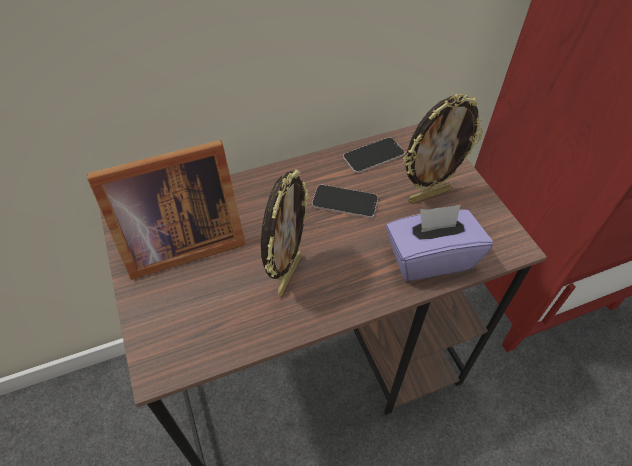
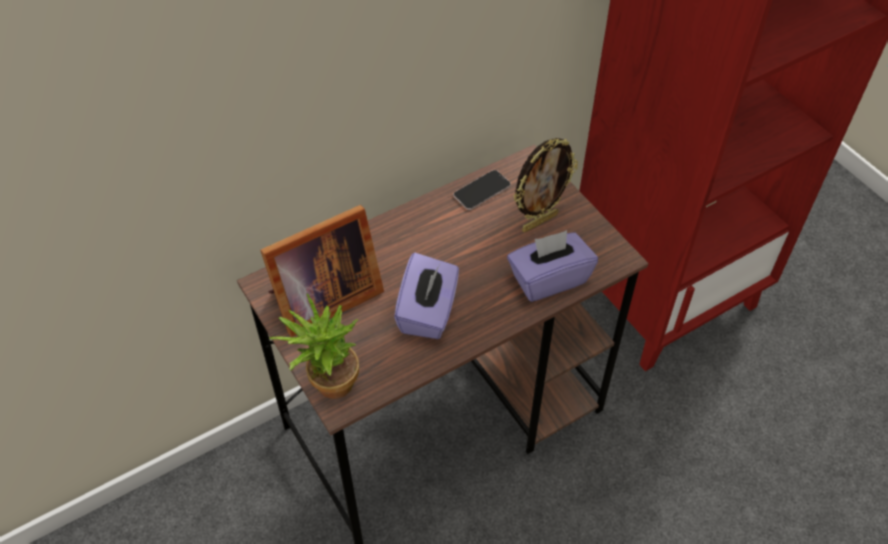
camera: 10 degrees left, 0 degrees up
(151, 341) = (327, 384): none -> potted plant
(288, 275) = (428, 312): picture frame -> purple tissue box
(345, 202) = (464, 239): phone -> none

